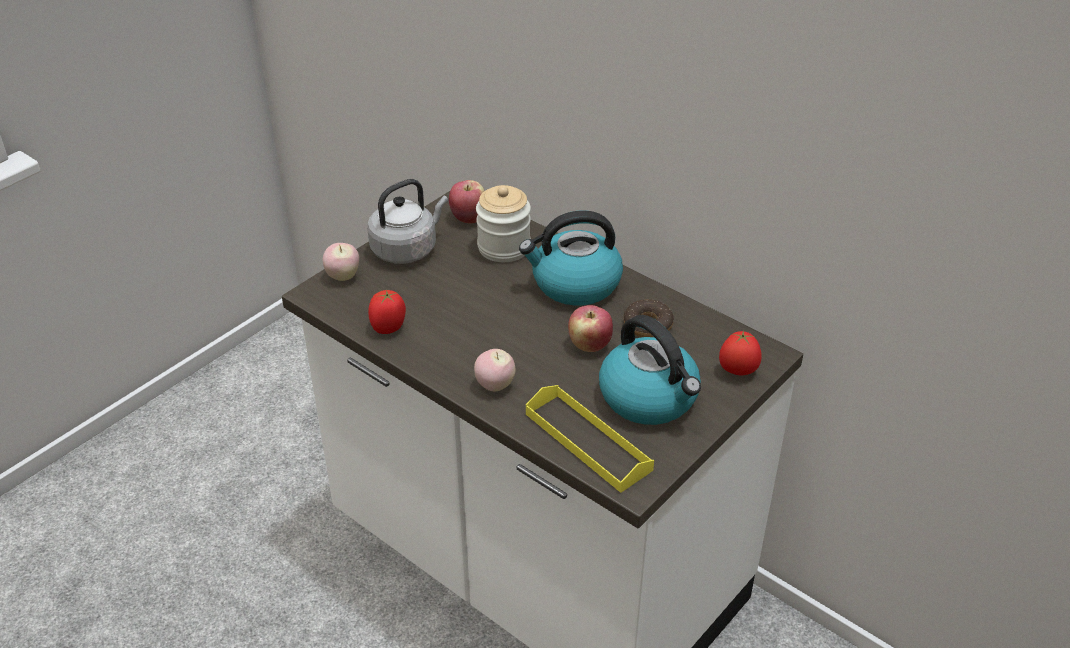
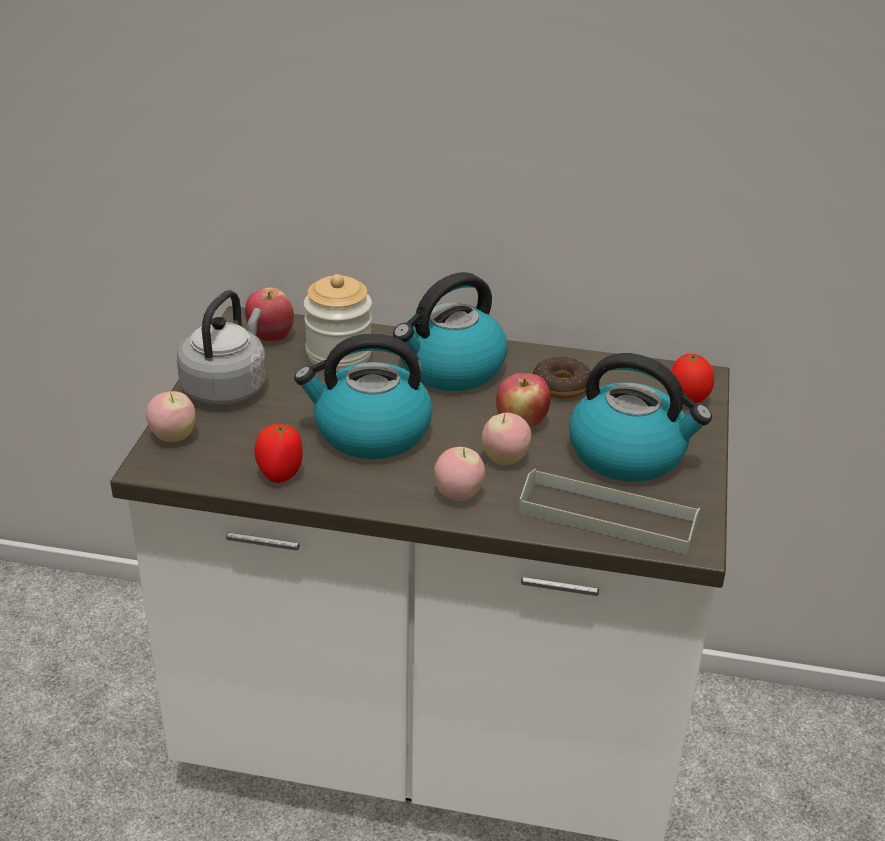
camera: 30 degrees left, 5 degrees down
(474, 316) = (370, 432): none -> kettle
(552, 370) = (505, 459): none -> apple
(587, 441) = (607, 517): yellow tray -> grey tray

